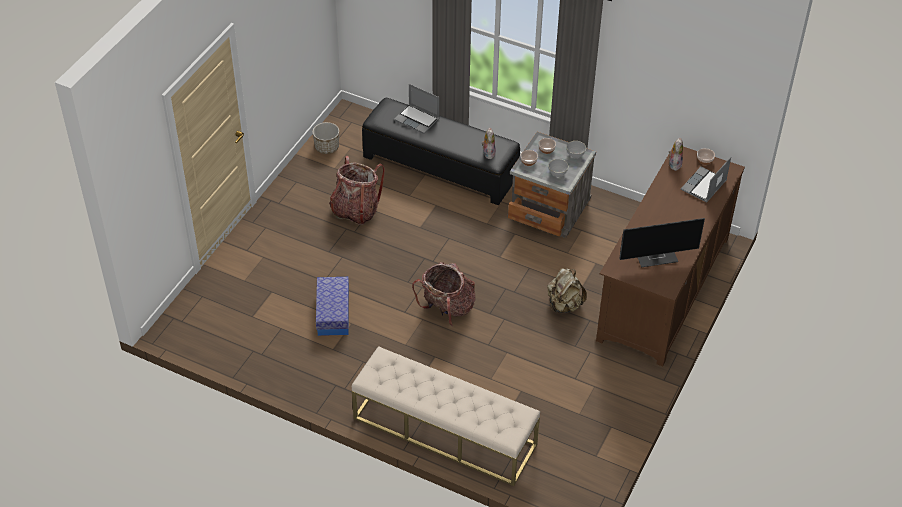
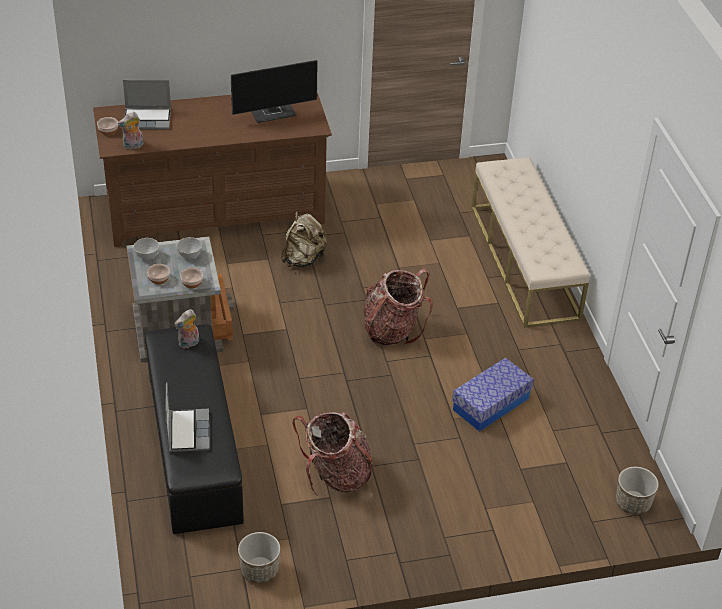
camera: 130 degrees left, 5 degrees down
(191, 324) = (632, 503): none -> planter
(656, 256) = (273, 112): monitor -> monitor turned 120 degrees clockwise

